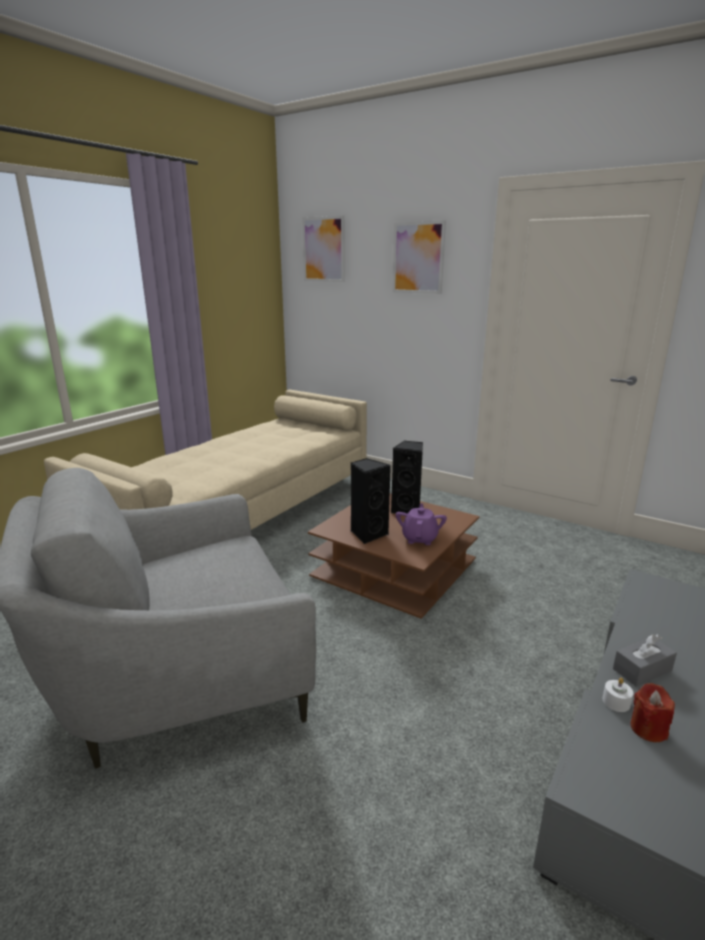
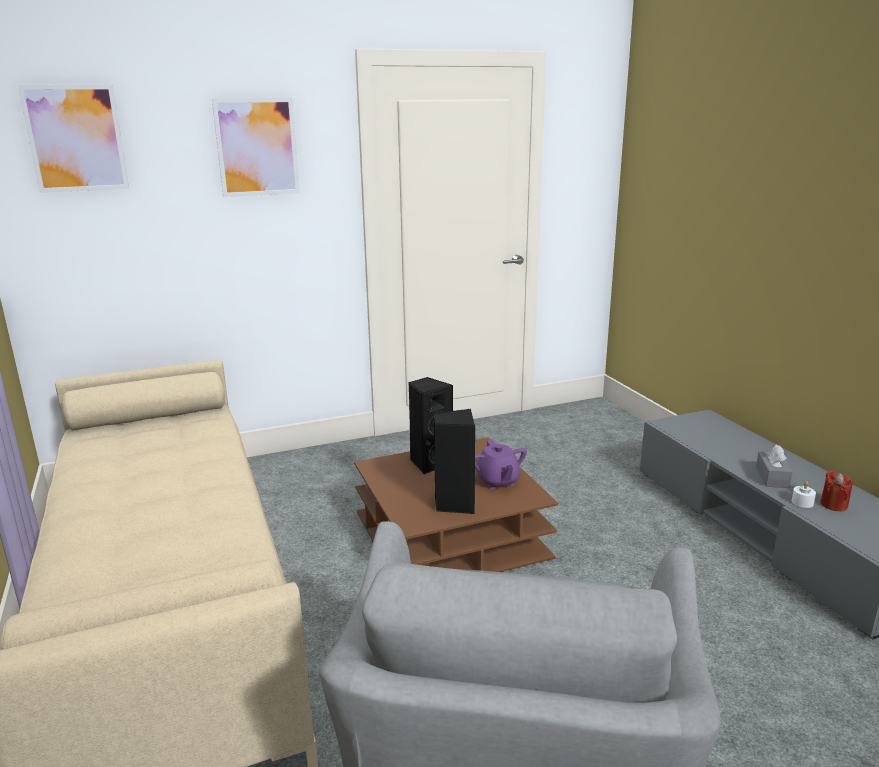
camera: 55 degrees left, 0 degrees up
(419, 538) = (498, 481): purple teapot -> purple teapot turned 150 degrees counterclockwise

